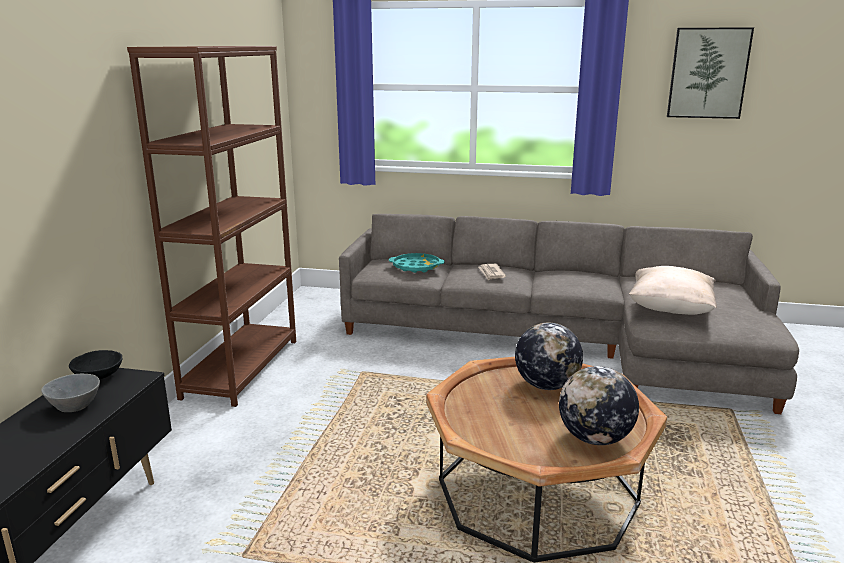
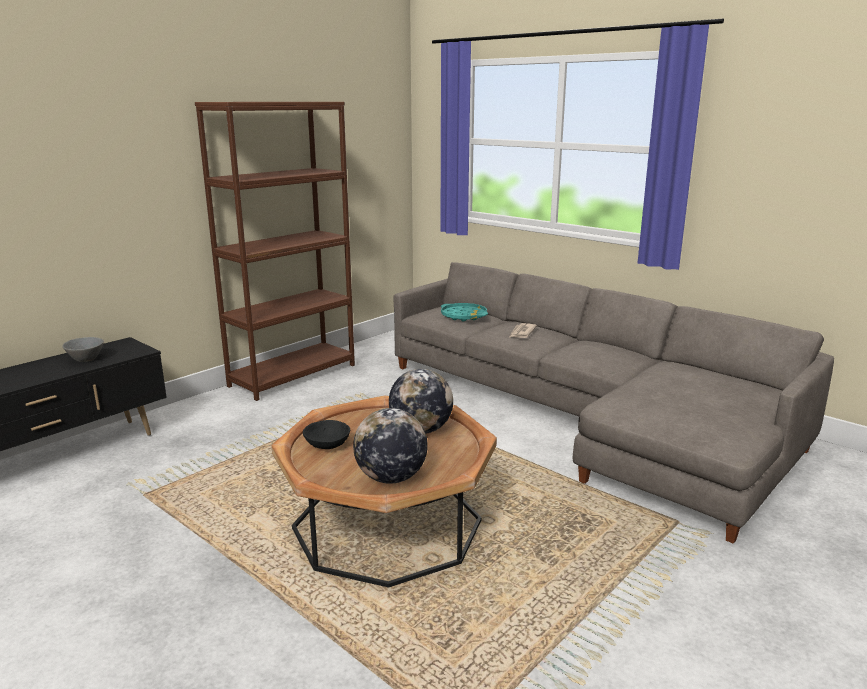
camera: 30 degrees right, 0 degrees up
(98, 376) = (123, 345): black bowl -> black bowl (326, 445)
(670, 310) = (648, 398): beige pillow -> none
(708, 73) = (802, 135): picture -> none

